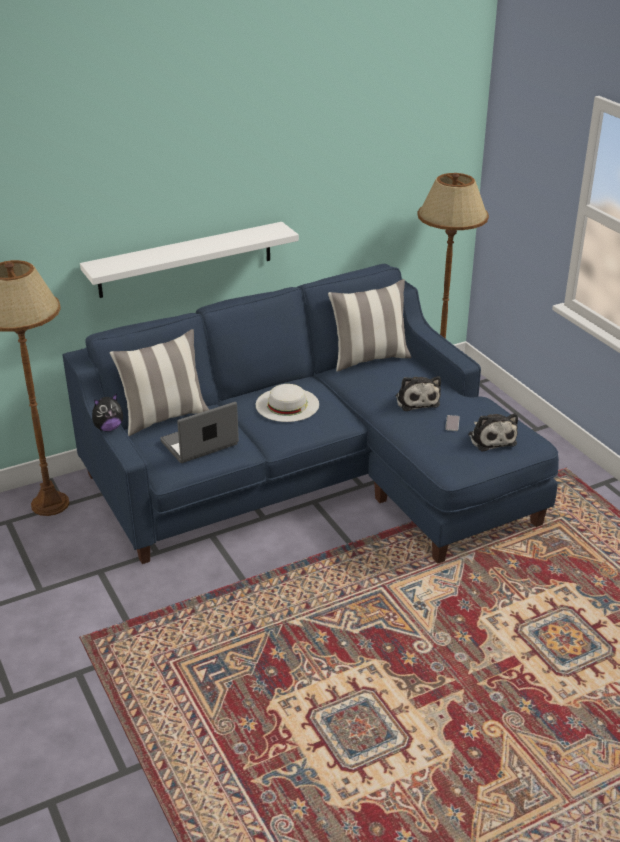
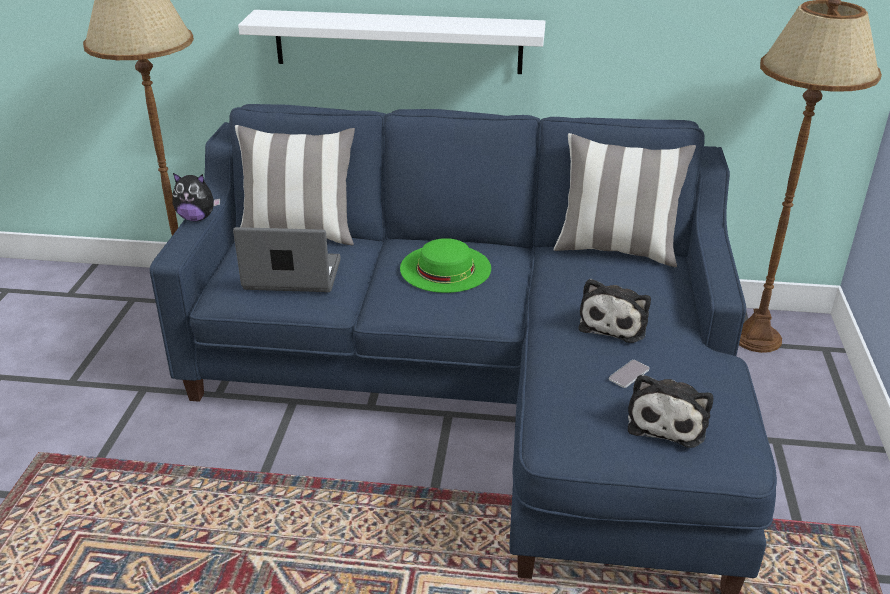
camera: 35 degrees right, 0 degrees up
(287, 404) = (445, 268): white hat -> green hat

